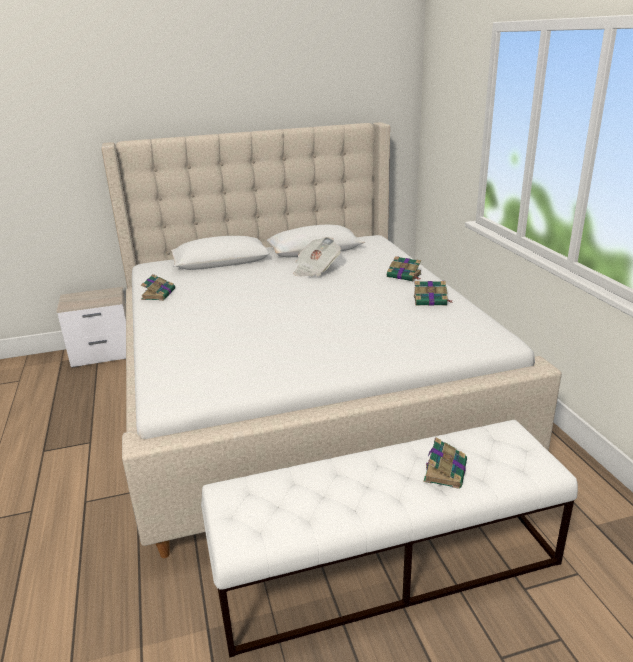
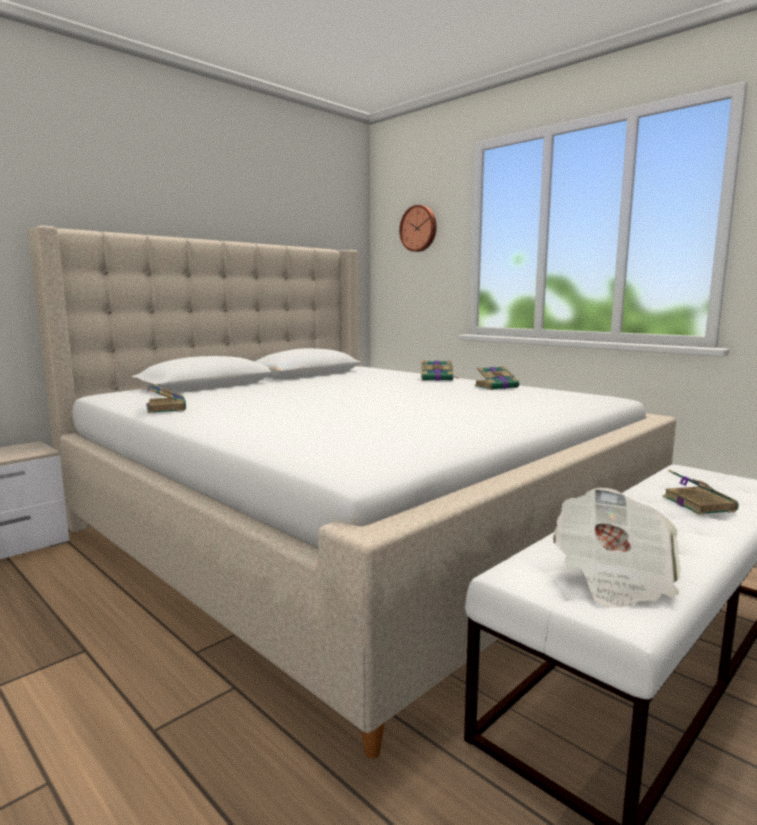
camera: 30 degrees left, 15 degrees down
(315, 270) = (337, 382): newspaper -> newspaper (613, 577)
(451, 103) = (419, 228): none -> wall clock

